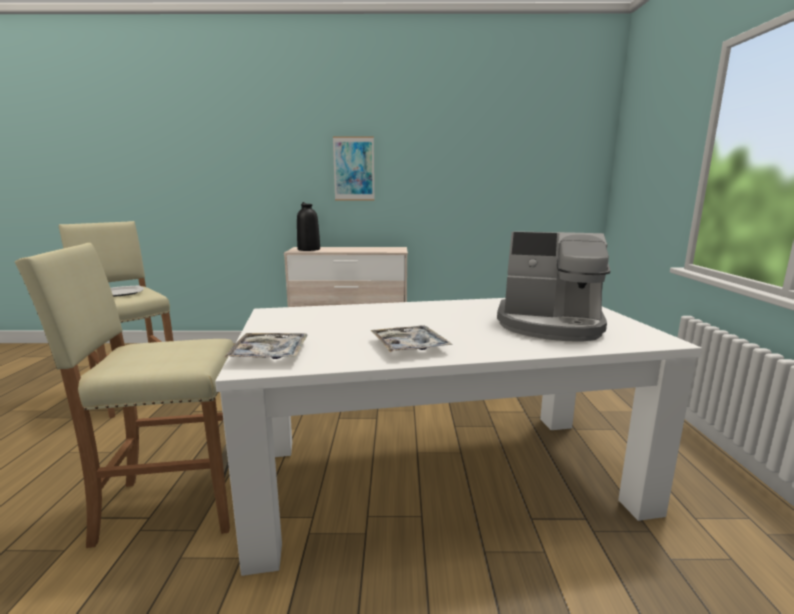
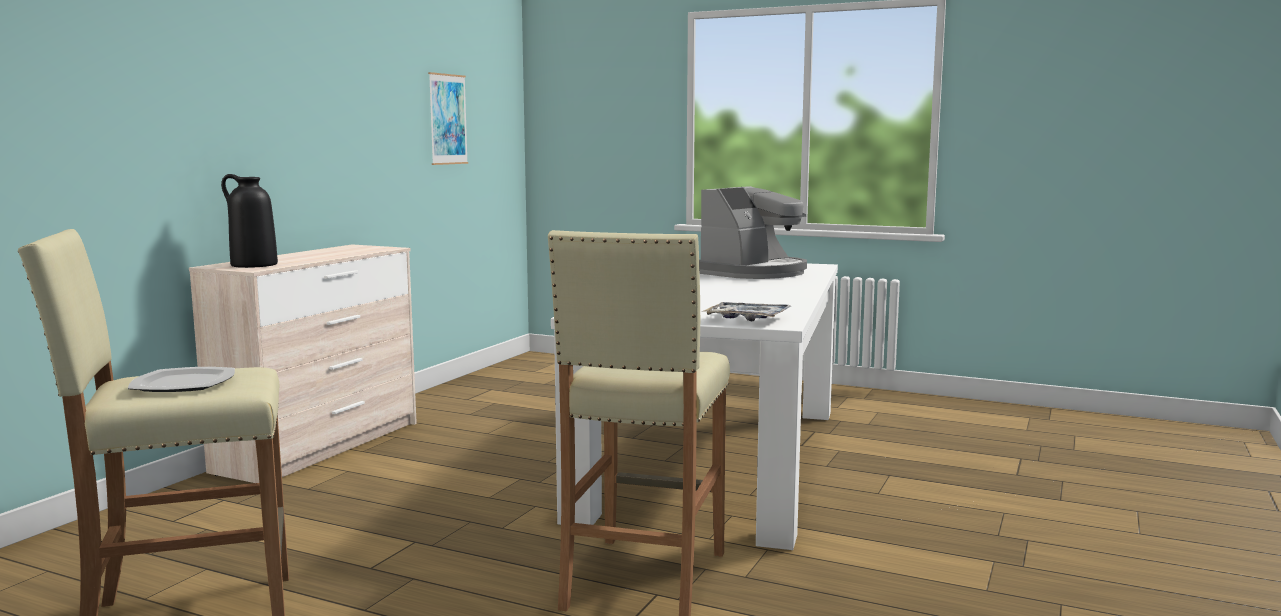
camera: 65 degrees left, 5 degrees down
(354, 169) = (272, 111): picture -> picture (448, 119)
(409, 346) = (770, 296): tray -> none

